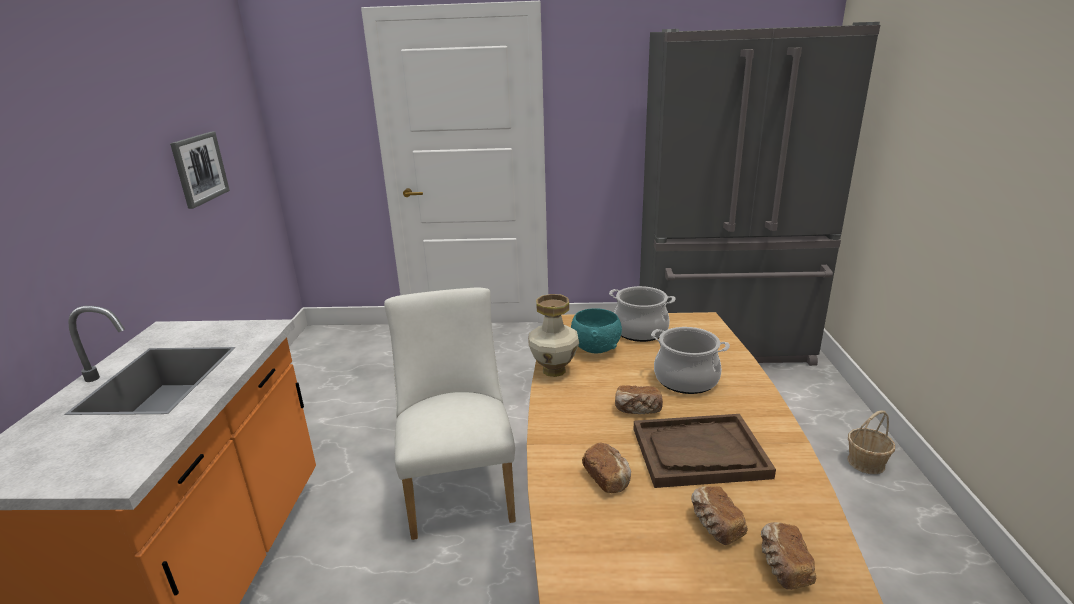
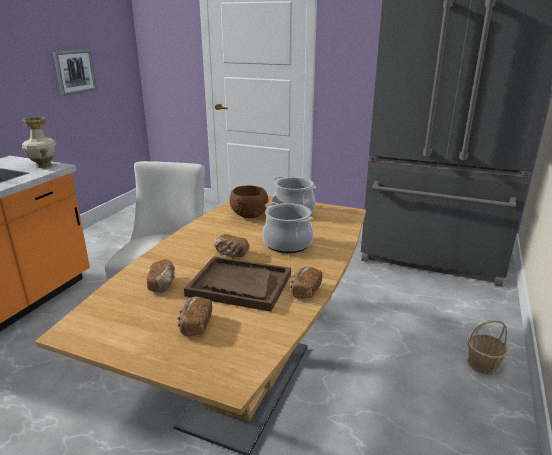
camera: 20 degrees right, 0 degrees up
(554, 370) = (206, 222): vase -> vase (43, 166)
(596, 348) = (250, 215): turquoise bowl -> brown bowl
(782, 566) = (208, 358): bread -> bread (305, 291)

